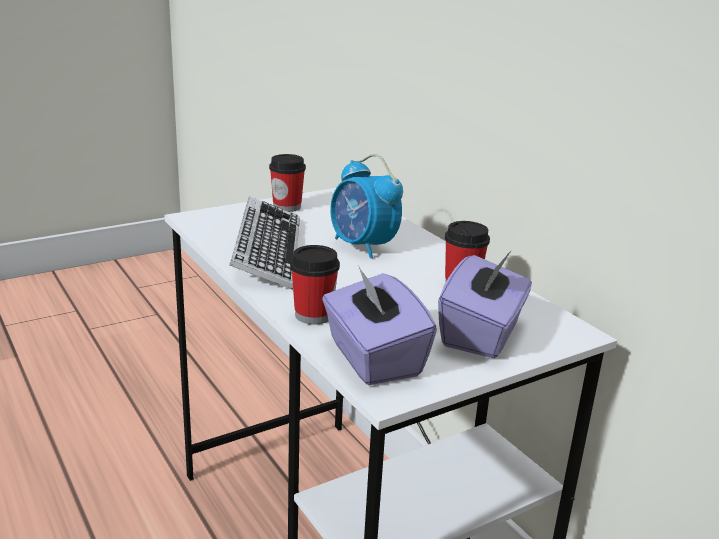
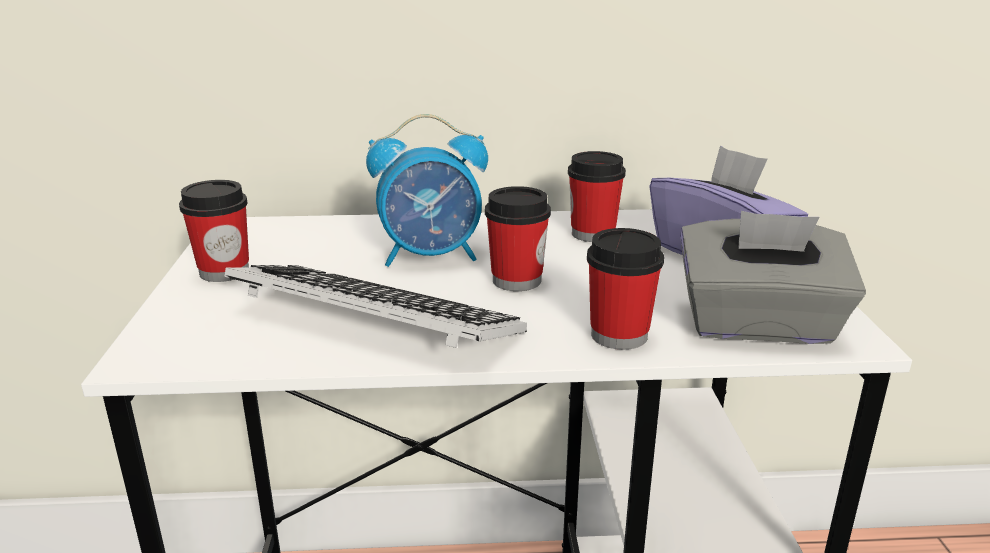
camera: 60 degrees left, 0 degrees up
(356, 275) = (516, 280): none -> cup
(373, 358) = (758, 325): purple tissue box -> grey tissue box

